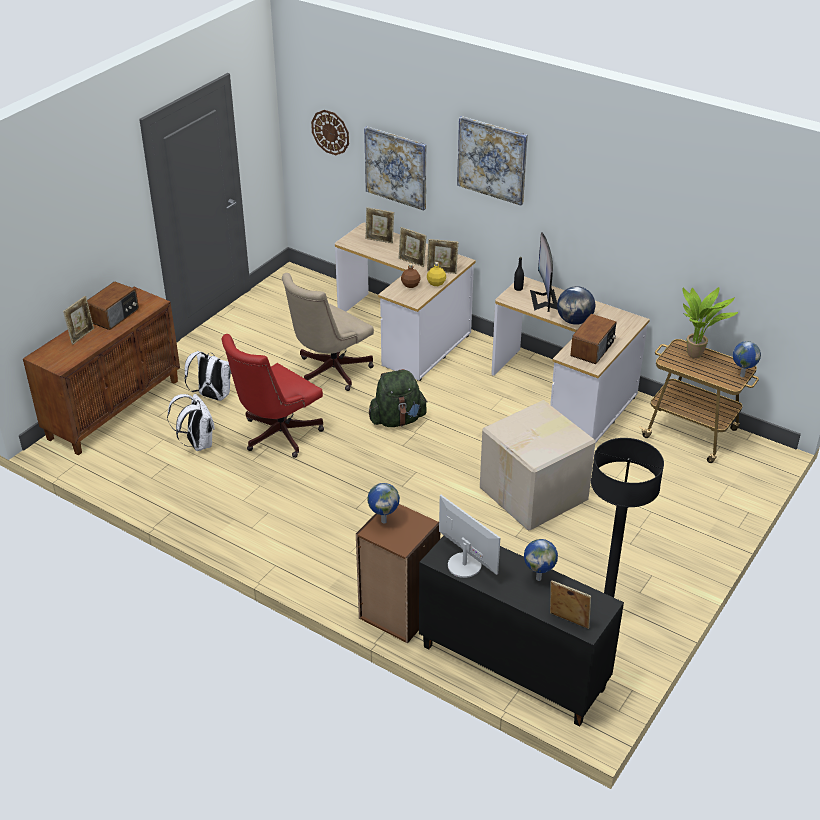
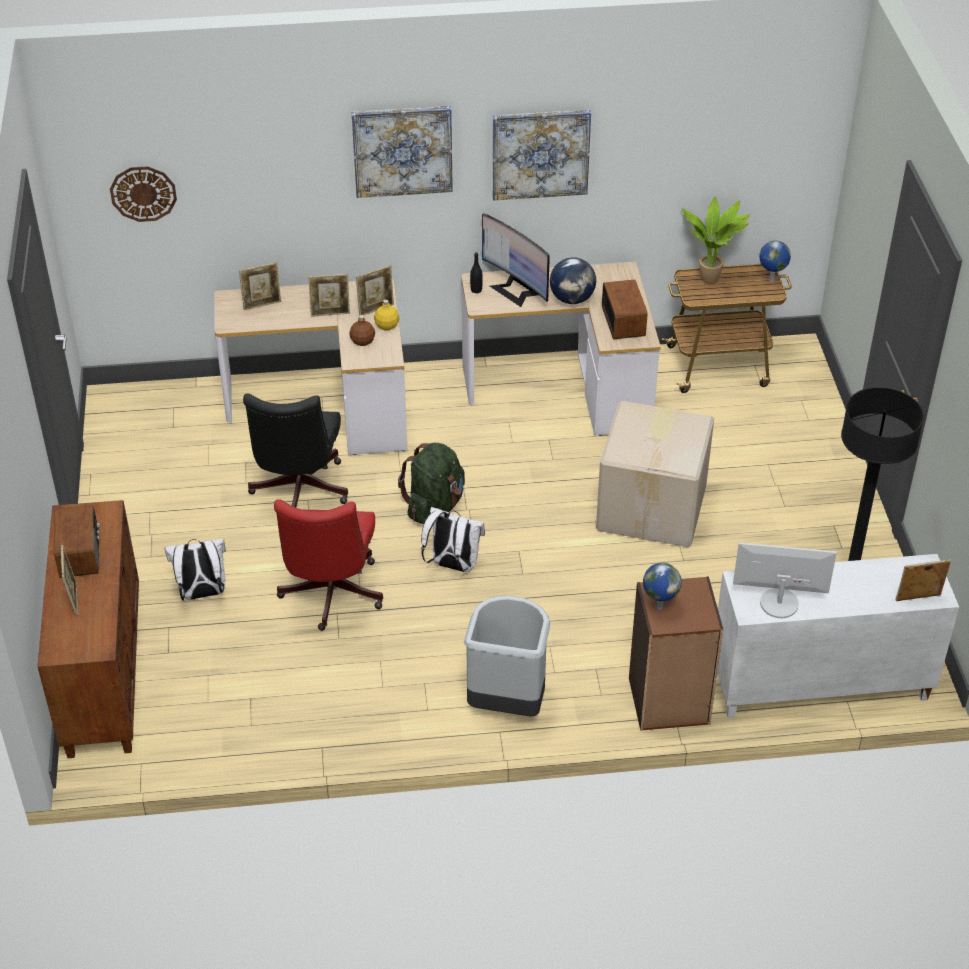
camera: 40 degrees left, 5 degrees up
(197, 444) = (254, 656): white backpack -> white backpack (452, 565)
(300, 552) = (507, 703): none -> grey trash can
(329, 372) = (298, 493): beige office chair -> black office chair
(396, 167) = (256, 205): picture -> picture (540, 154)
(511, 667) = (819, 686): black cabinet -> white cabinet
(539, 578) = (851, 575): globe -> none

